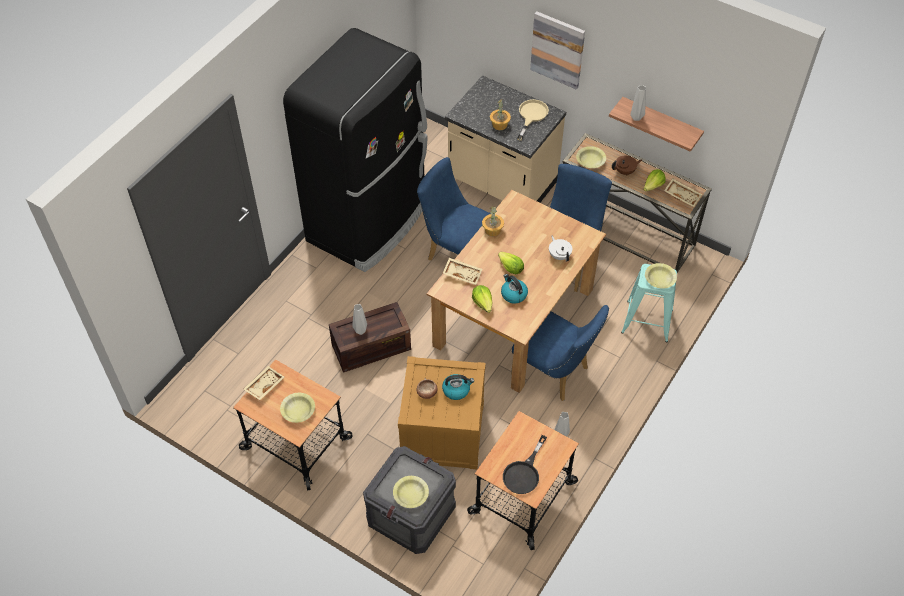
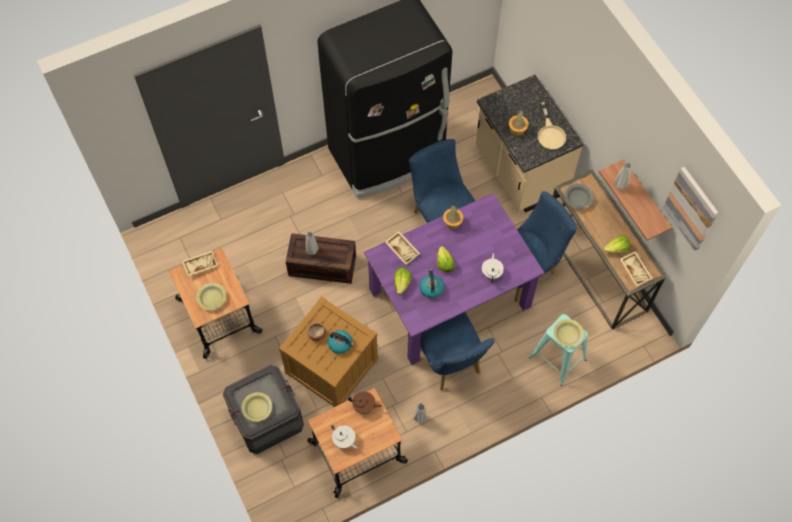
camera: 30 degrees right, 10 degrees up
(513, 316) = (450, 297): brown dining table -> purple dining table
(524, 473) = (344, 440): black frying pan -> white teapot
(531, 116) = (550, 133): beige frying pan -> beige frying pan turned 120 degrees clockwise
(557, 49) = (588, 90): picture -> picture (691, 208)
(590, 161) = (578, 199): yellow bowl -> grey bowl
(625, 171) = (601, 223): brown teapot -> brown teapot (364, 406)

